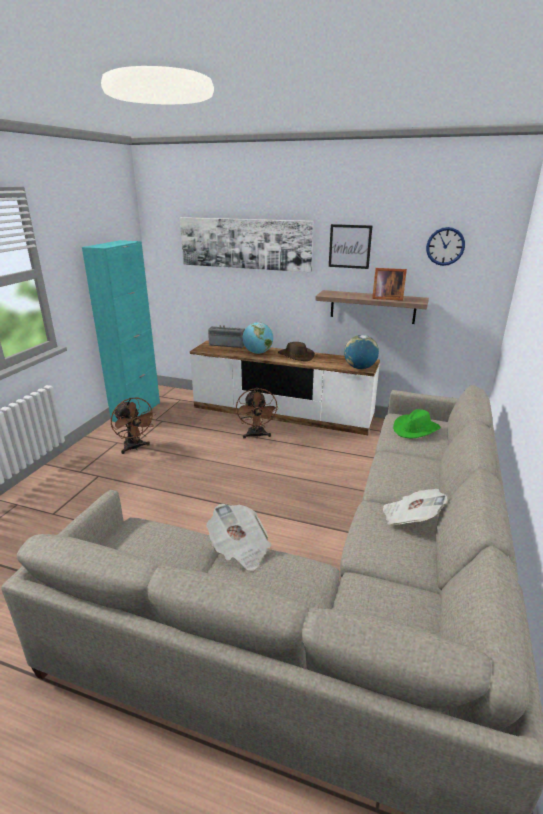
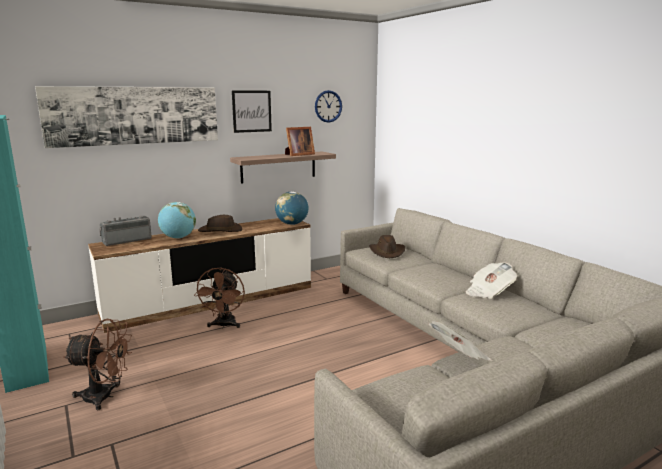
camera: 50 degrees left, 10 degrees down
(256, 436) = (224, 325): brown fan -> brown fan turned 60 degrees clockwise
(415, 429) = (387, 252): green hat -> brown hat

